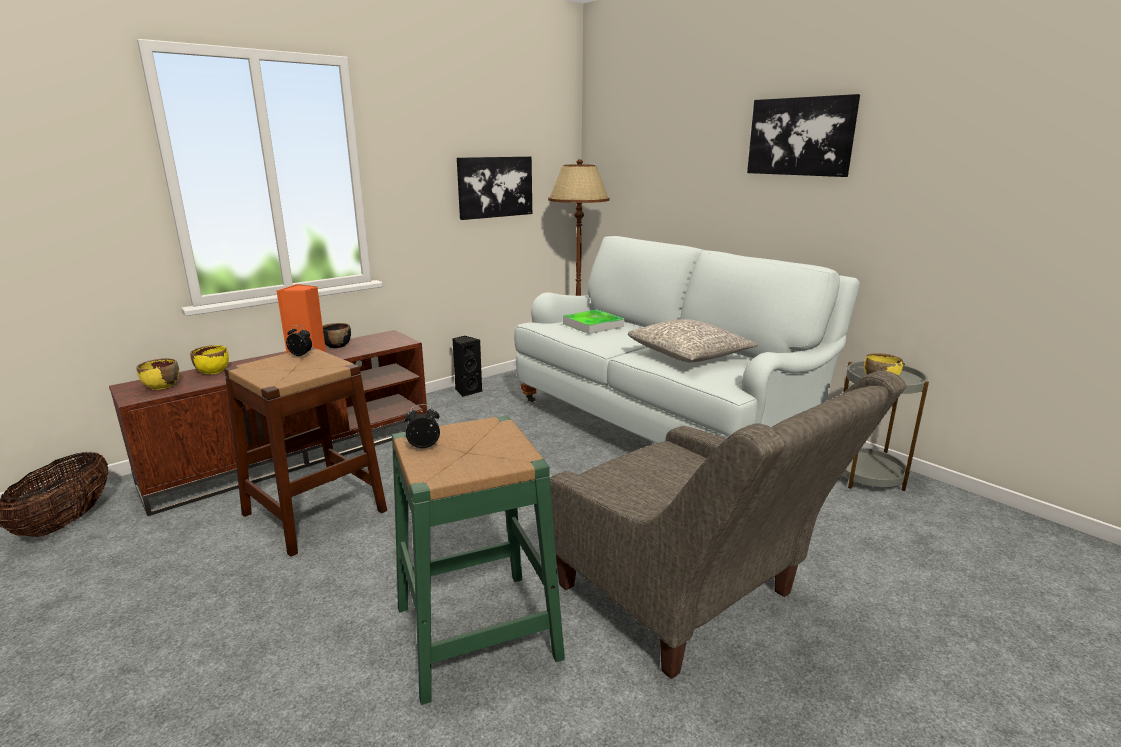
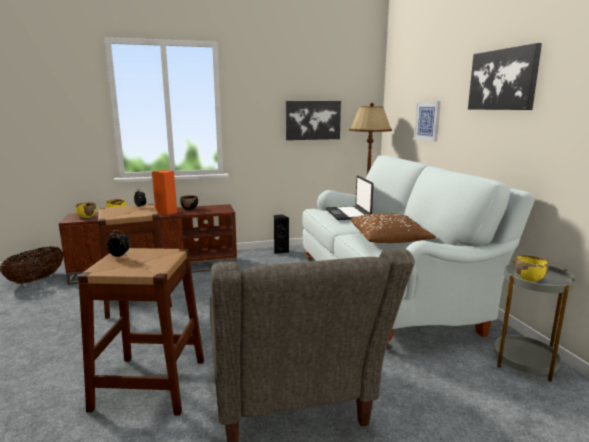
camera: 25 degrees right, 5 degrees down
(476, 632) = (150, 384): green stool -> brown stool
(593, 325) = (348, 214): tray -> laptop
(672, 186) = (427, 121): none -> picture
(690, 354) = (389, 239): grey pillow -> brown pillow

